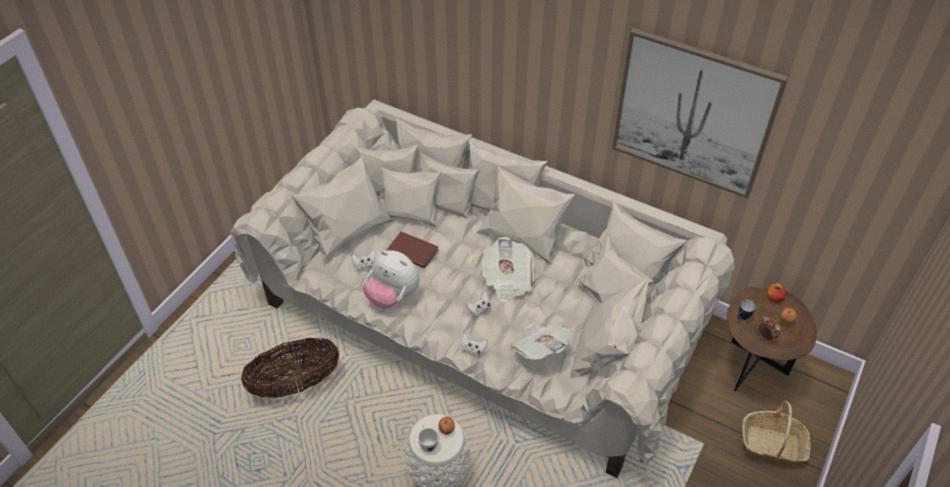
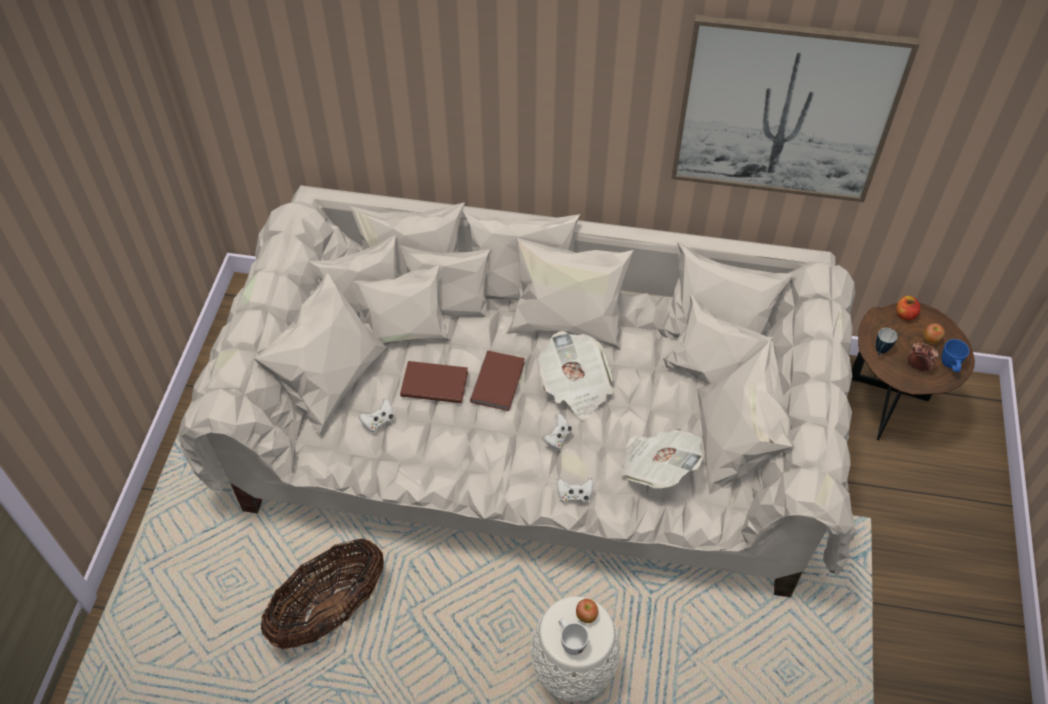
camera: 20 degrees left, 5 degrees up
(392, 296) = (435, 454): plush toy -> none
(456, 262) = (499, 382): none -> brown book
(772, 444) = (946, 493): basket -> none
(792, 343) = (950, 366): none -> blue mug

